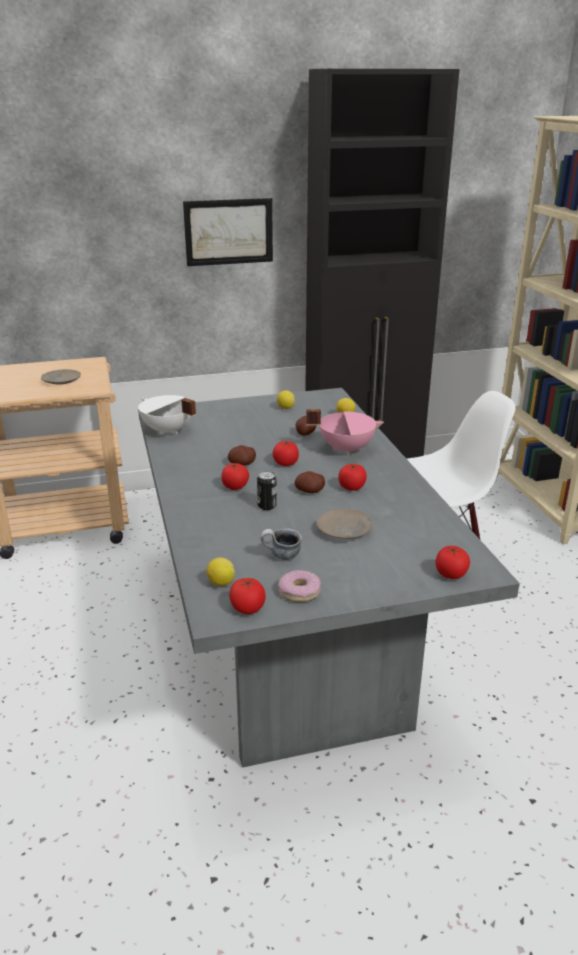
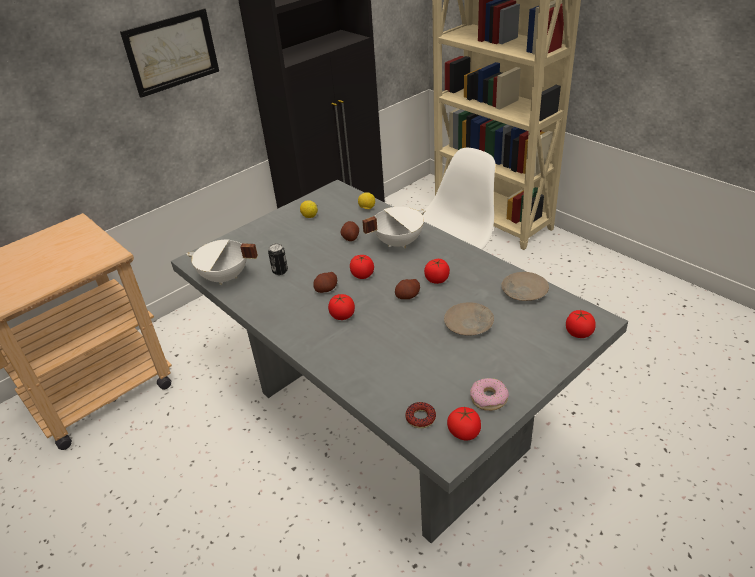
camera: 25 degrees left, 10 degrees up
(61, 381) = (65, 257): beige plate -> beige plate (523, 291)
(221, 583) = (420, 418): lemon -> donut
(267, 506) = (387, 325): can -> can (280, 271)
(281, 556) = (444, 371): mug -> none
(345, 448) = (397, 242): pink cooking pot -> white cooking pot

